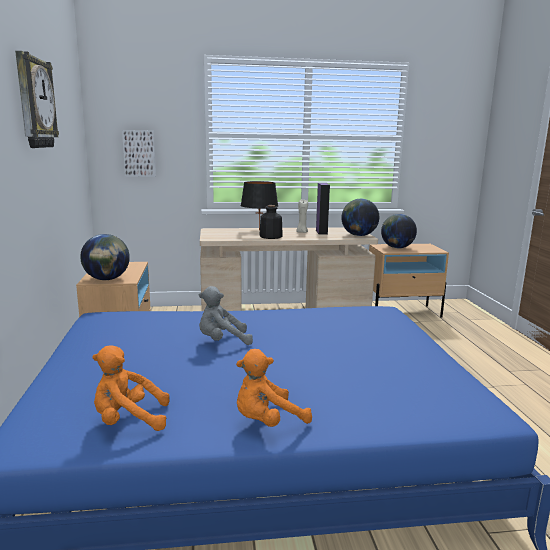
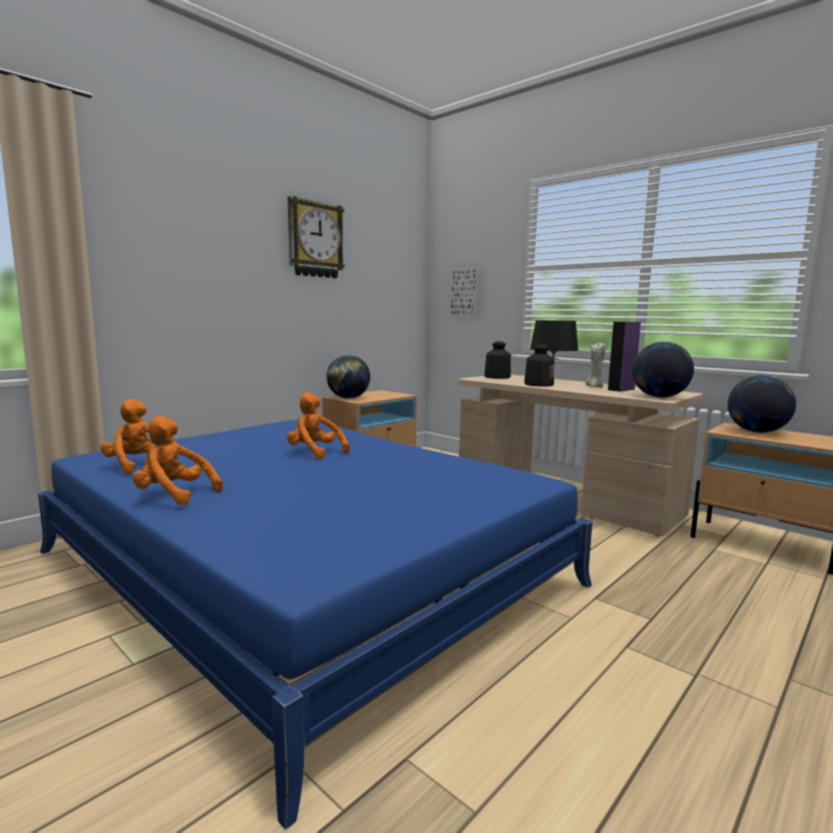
camera: 50 degrees right, 5 degrees down
(217, 233) = (497, 377): none -> bottle
(222, 341) = (315, 453): grey plush toy -> orange plush toy

